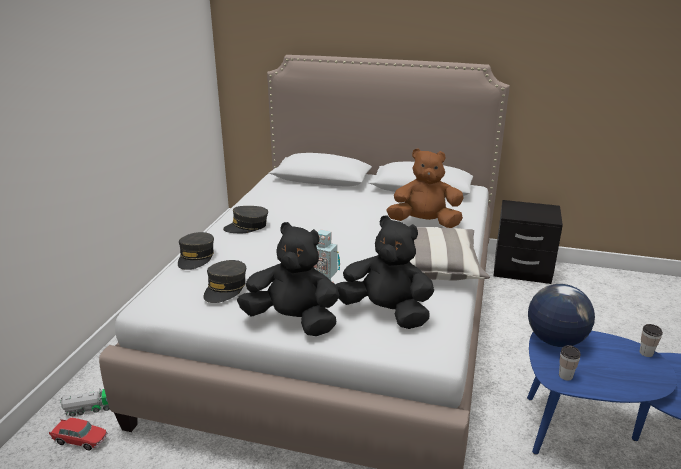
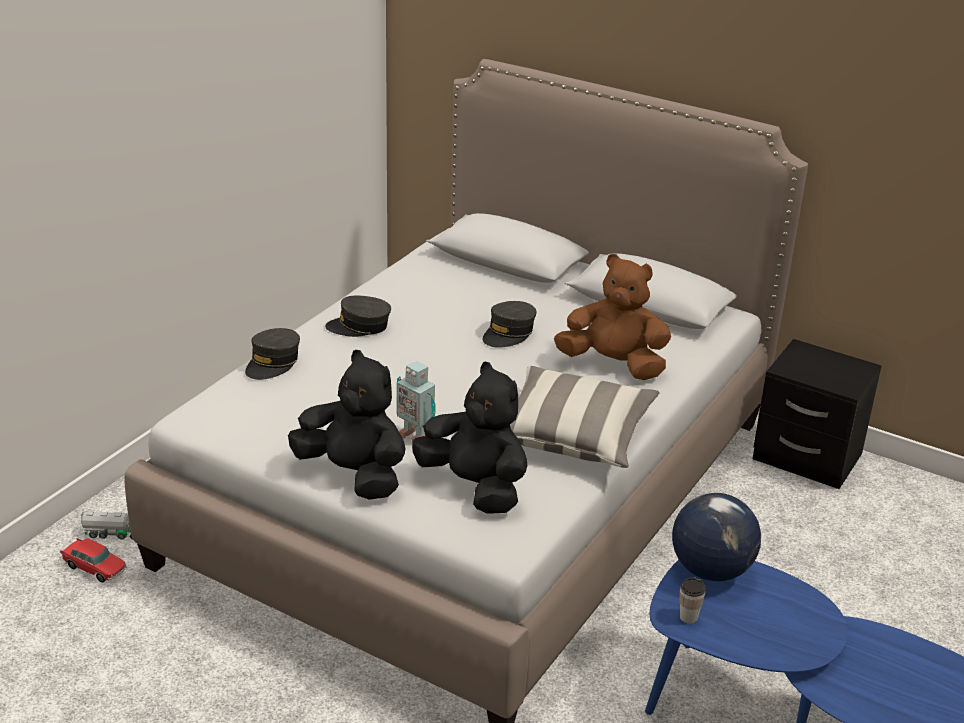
camera: 15 degrees right, 5 degrees up
(225, 288) = (290, 415): grey cap -> grey cap (509, 333)
(646, 353) = (825, 613): cup -> none

